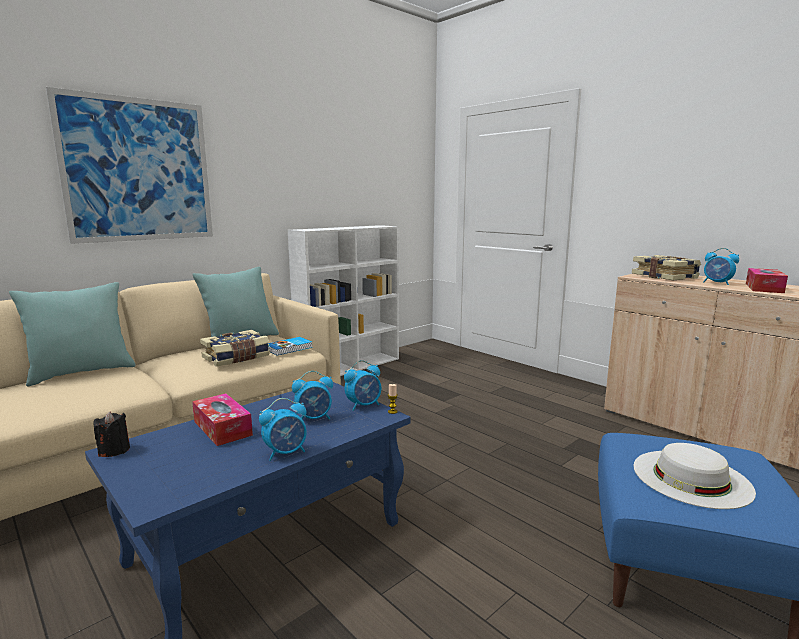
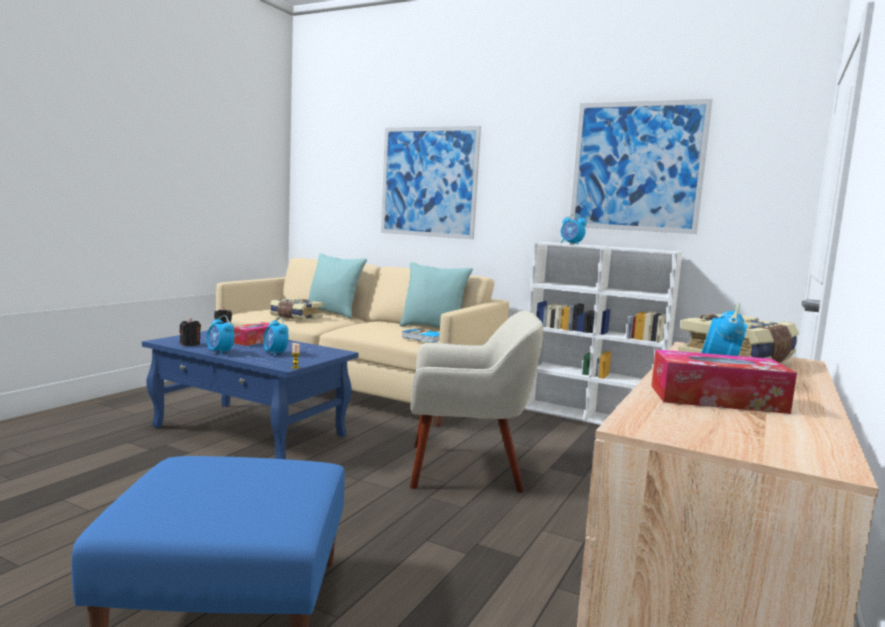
camera: 70 degrees right, 5 degrees down
(208, 476) = (190, 344): none -> black candle
(237, 358) = (384, 330): book -> book (295, 317)
(345, 160) = (636, 166): none -> picture
(364, 405) = (305, 361): alarm clock -> alarm clock (571, 244)
(435, 429) = (467, 468): none -> beige armchair
(691, 478) = (218, 483): white hat -> none

